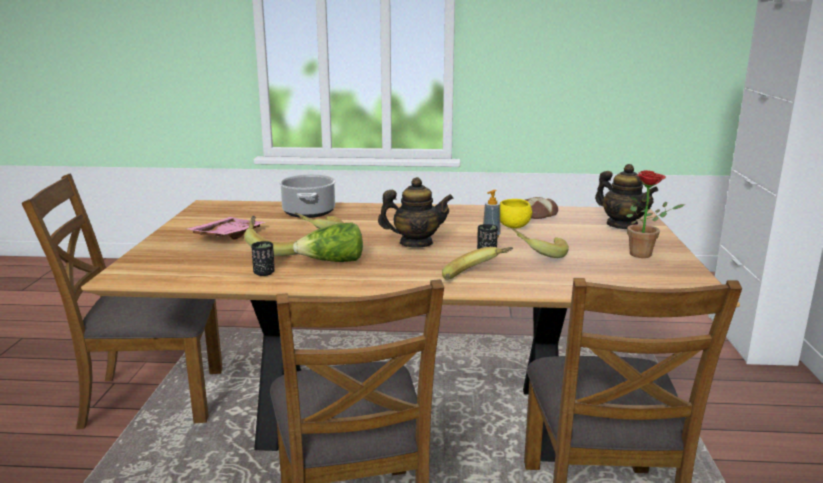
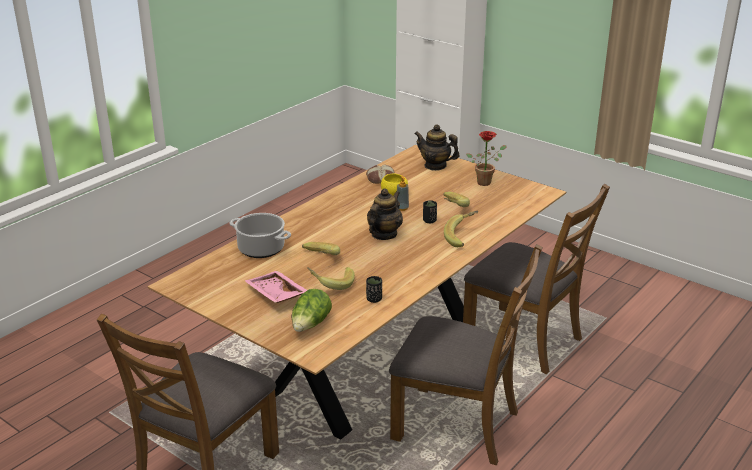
camera: 55 degrees left, 10 degrees up
(332, 262) = (383, 271): lettuce -> lettuce (310, 324)
(622, 225) = (435, 166): teapot -> teapot turned 150 degrees counterclockwise

